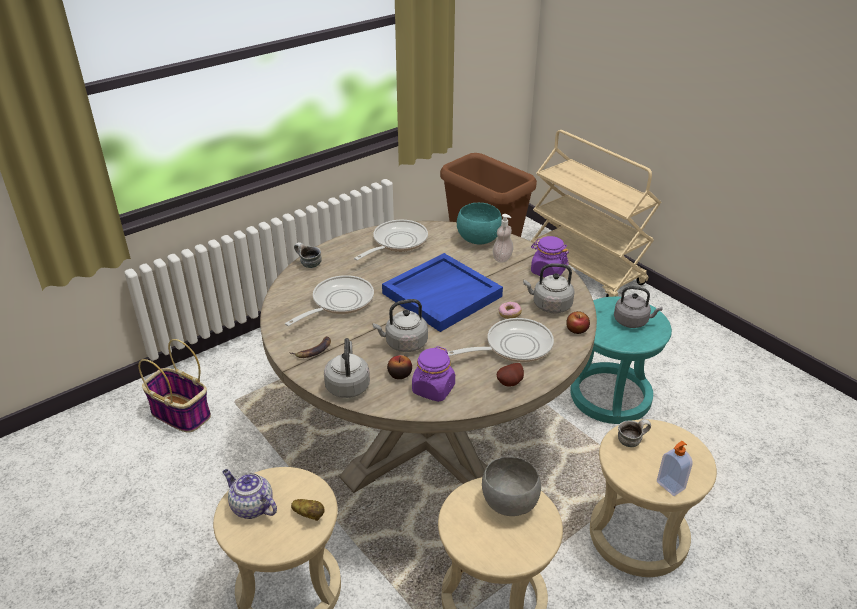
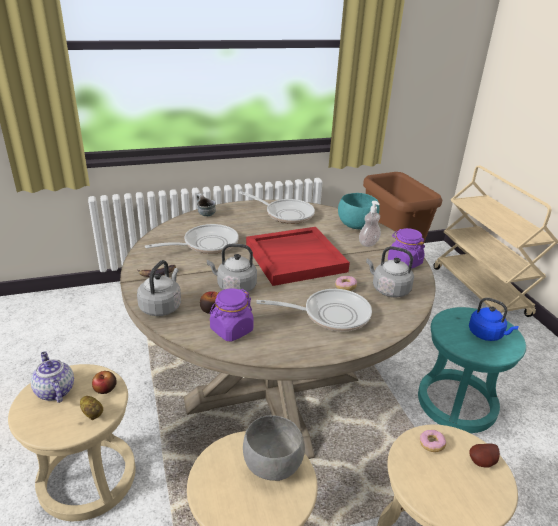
camera: 20 degrees right, 5 degrees down
(179, 413) = (102, 315): basket -> none
(396, 242) = (286, 214): frying pan -> frying pan turned 60 degrees clockwise
(442, 294) = (295, 258): blue tray -> red tray
(511, 383) = (307, 345): potato -> potato (483, 463)
(577, 330) = (403, 316): apple -> apple (105, 389)
(631, 440) = (431, 444): mug -> donut
(632, 321) = (487, 334): grey kettle -> blue kettle
(670, 486) = (452, 507): soap dispenser -> none

